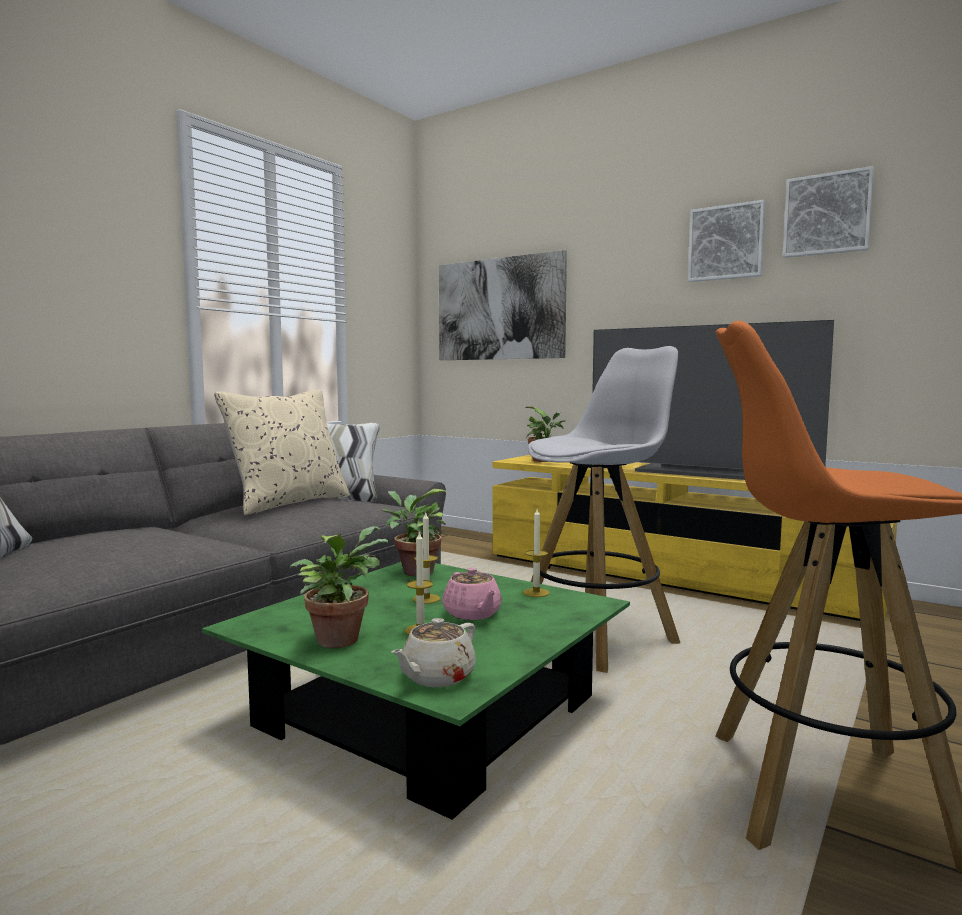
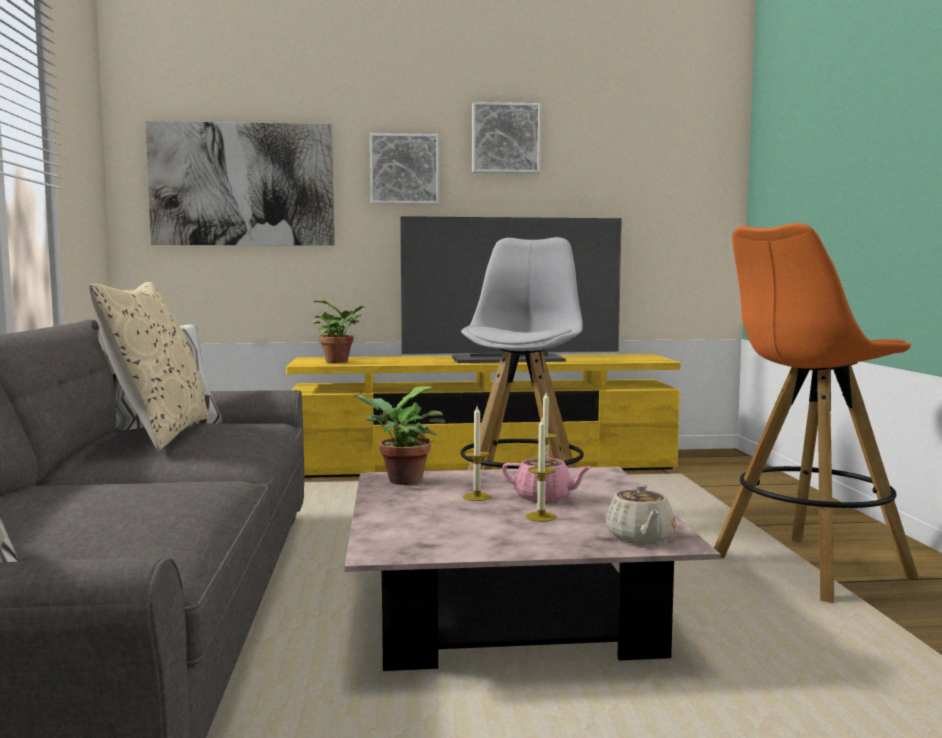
camera: 40 degrees left, 0 degrees up
(339, 638) = (497, 537): potted plant -> none
(428, 711) = (507, 607): green coffee table -> pink coffee table
(827, 214) = (590, 125): picture -> picture (404, 169)

